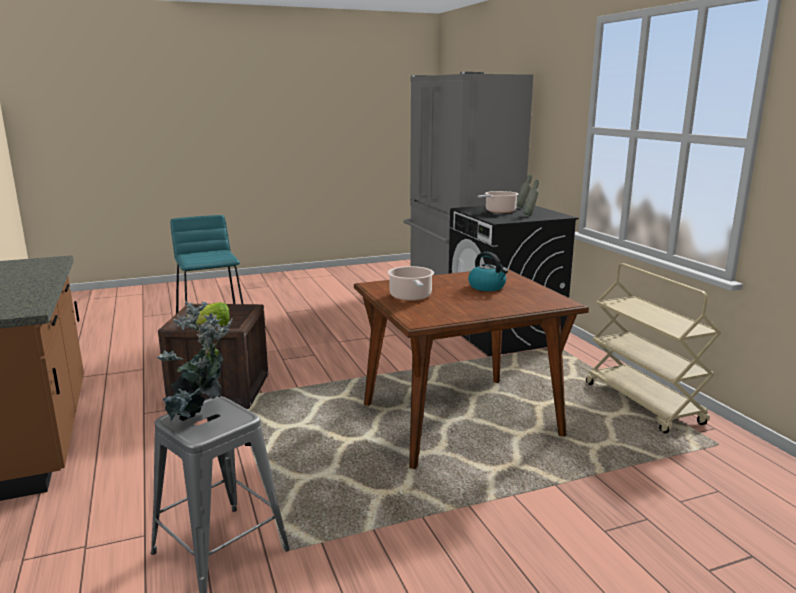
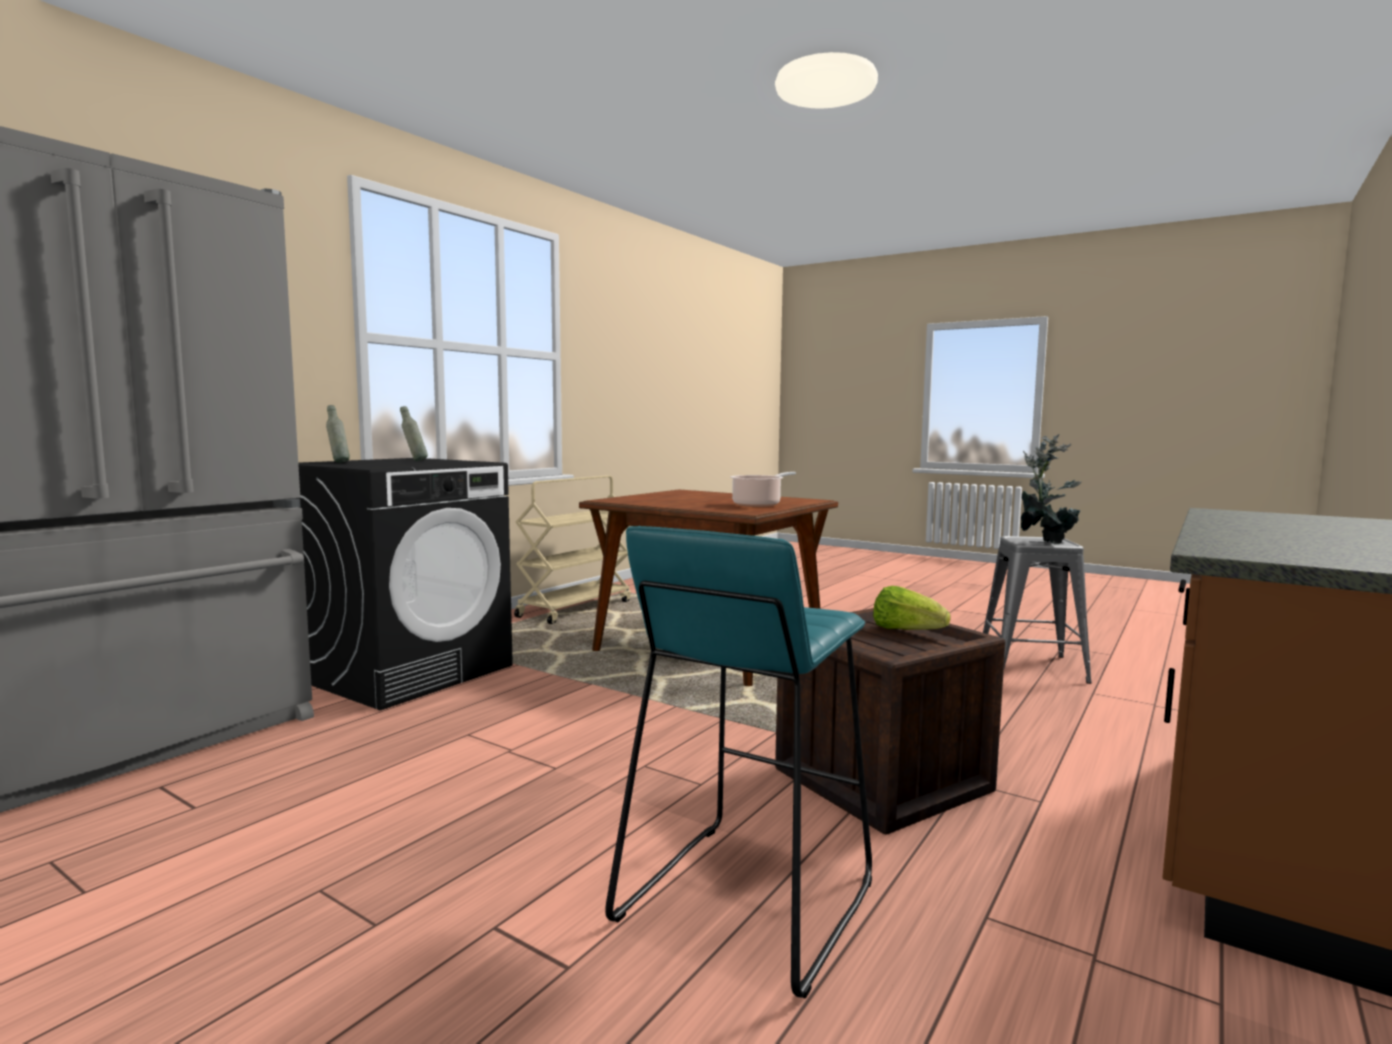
camera: 125 degrees left, 10 degrees down
(487, 287) = (675, 498): kettle -> none
(499, 211) = (392, 463): cooking pot -> none

